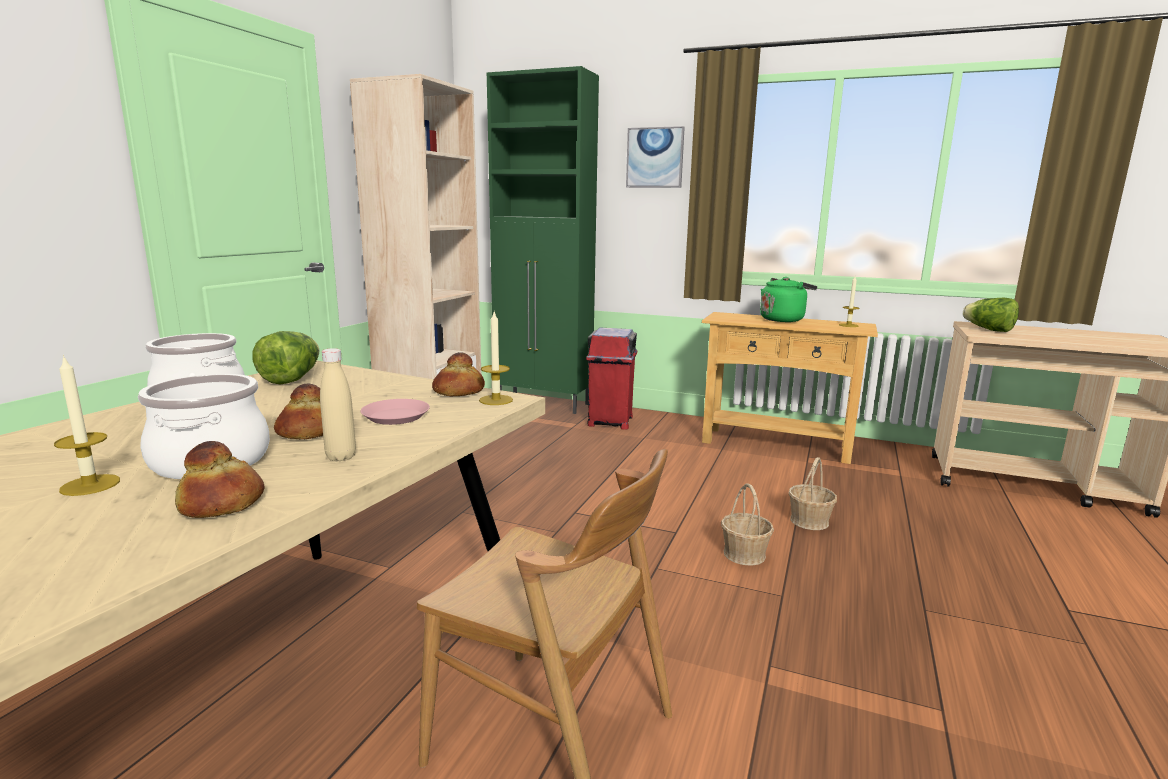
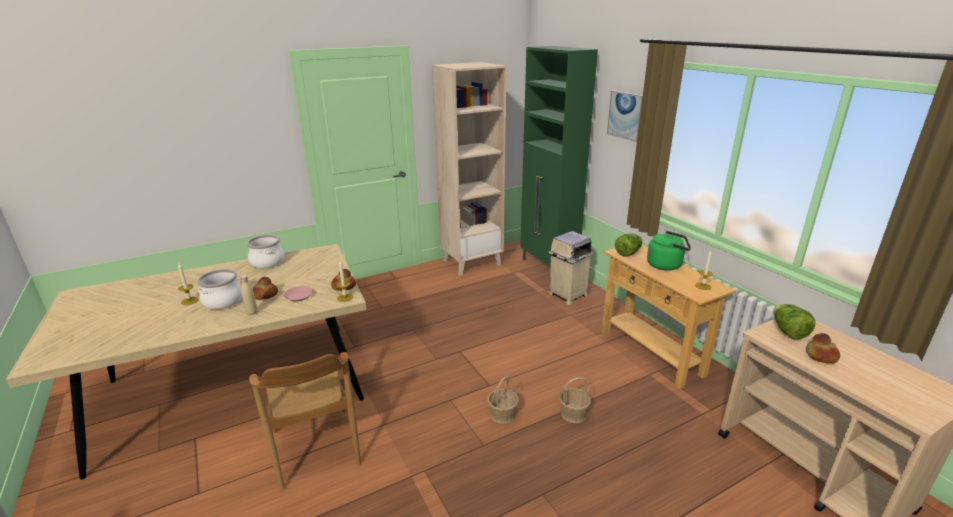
camera: 40 degrees right, 10 degrees up
(223, 503) = (200, 322): bread -> bread (821, 356)
(292, 379) = (309, 257): lettuce -> lettuce (628, 253)
(610, 422) = (567, 295): red trash can -> beige trash can

